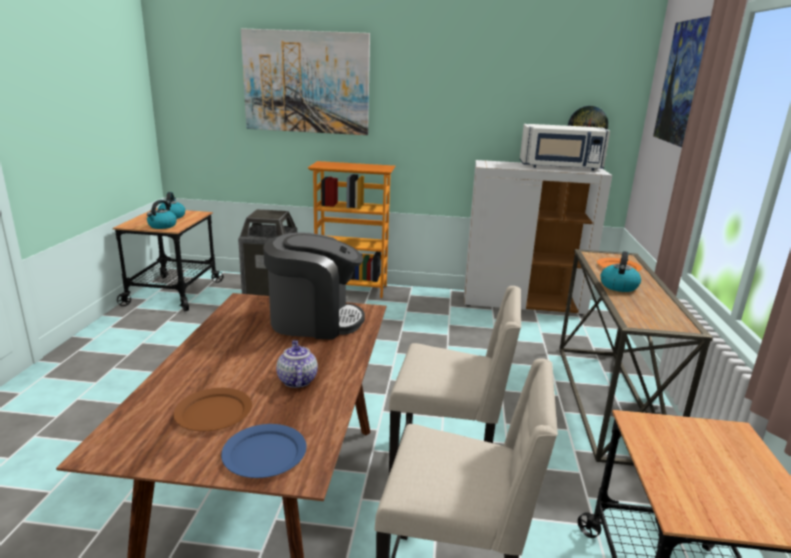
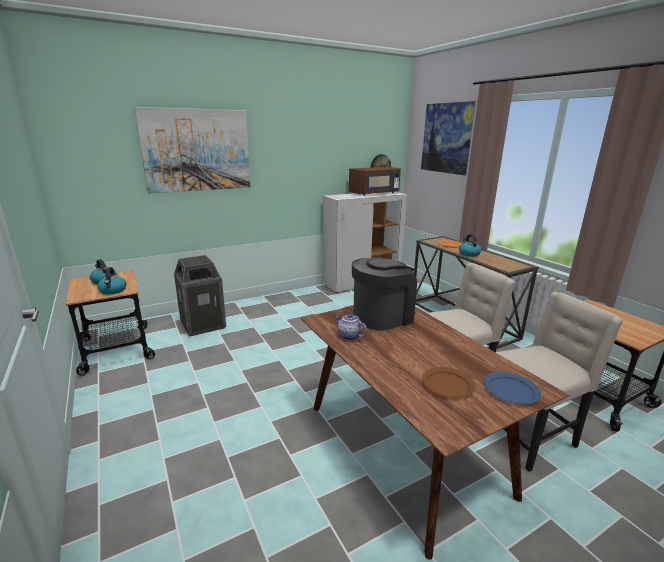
camera: 35 degrees left, 0 degrees up
(296, 380) = (444, 350): teapot -> teapot (348, 336)
(352, 288) = (254, 303): bookcase -> none
(560, 167) = (375, 193): white microwave -> brown microwave

